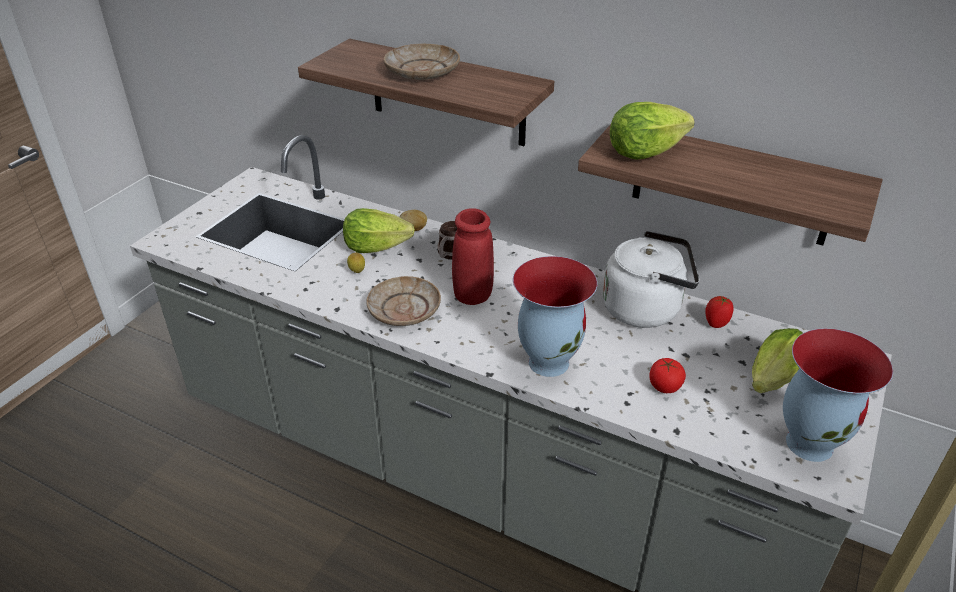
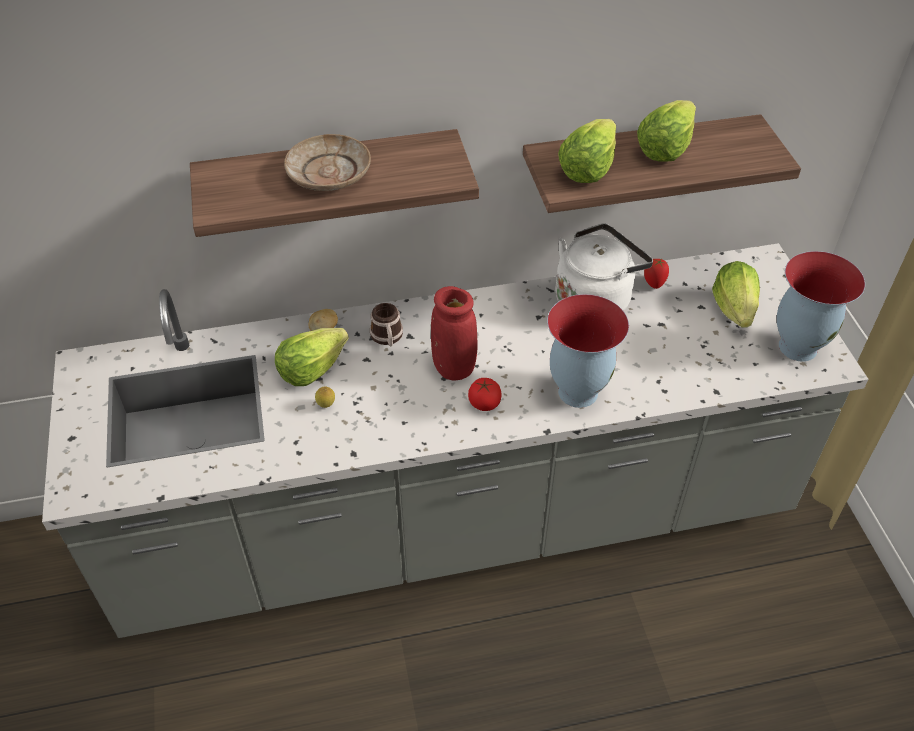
camera: 40 degrees left, 10 degrees up
(404, 310) = (413, 417): beige plate -> none
(664, 386) = (674, 360): tomato -> tomato (484, 403)
(738, 165) = (664, 149): none -> lettuce

